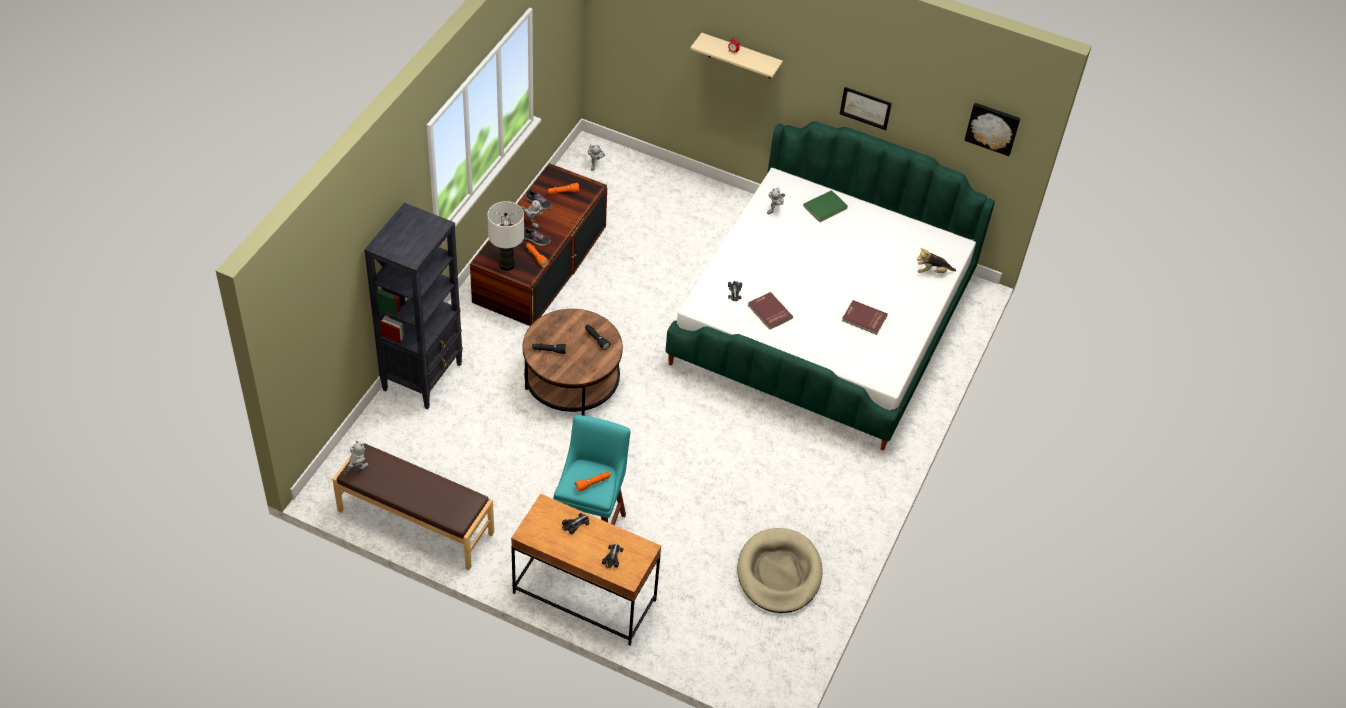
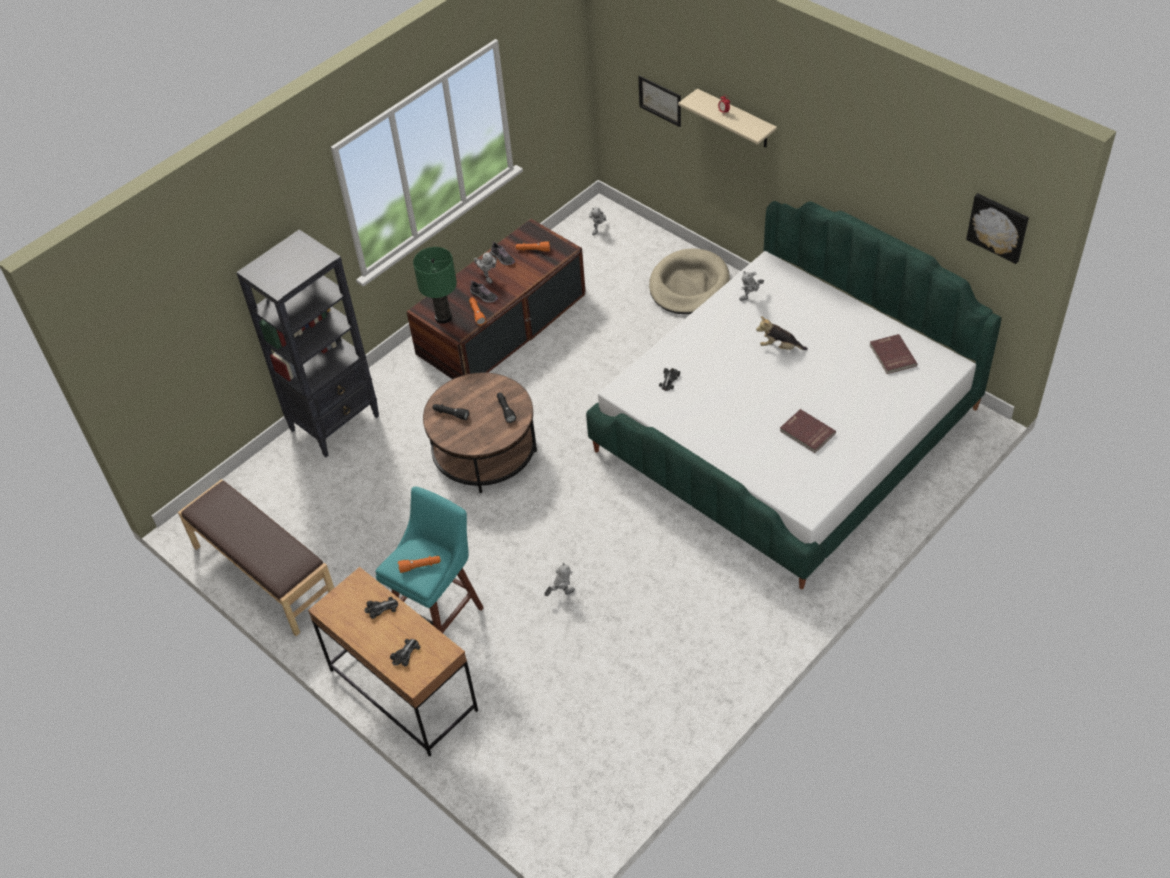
camera: 25 degrees right, 0 degrees up
(357, 470) = (203, 507): toy robot -> toy robot (561, 593)
(506, 264) = (443, 317): white table lamp -> green table lamp
(769, 312) = (699, 408): red book -> red book (892, 355)
(779, 573) = (627, 709): beige dog bed -> beige dog bed (689, 285)
(825, 208) = (809, 302): green book -> none
(865, 108) = (862, 190): picture -> picture (660, 100)
(932, 271) = (910, 391): plush toy -> plush toy (779, 347)

